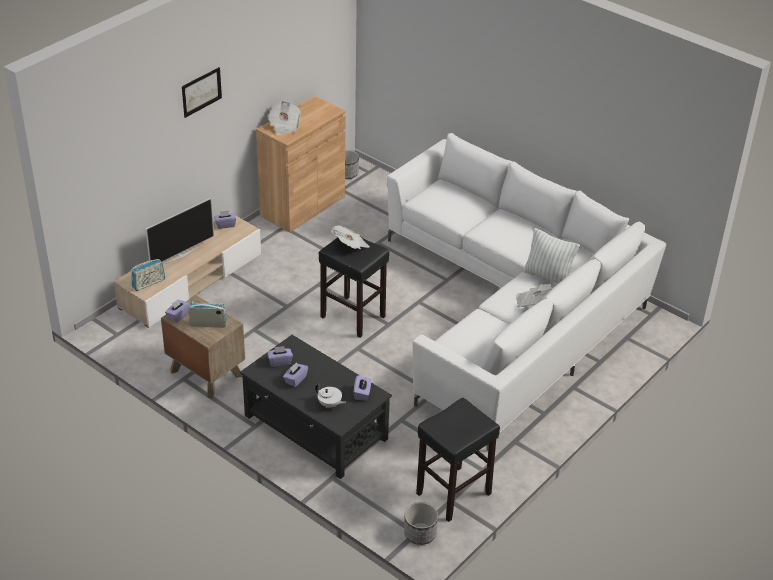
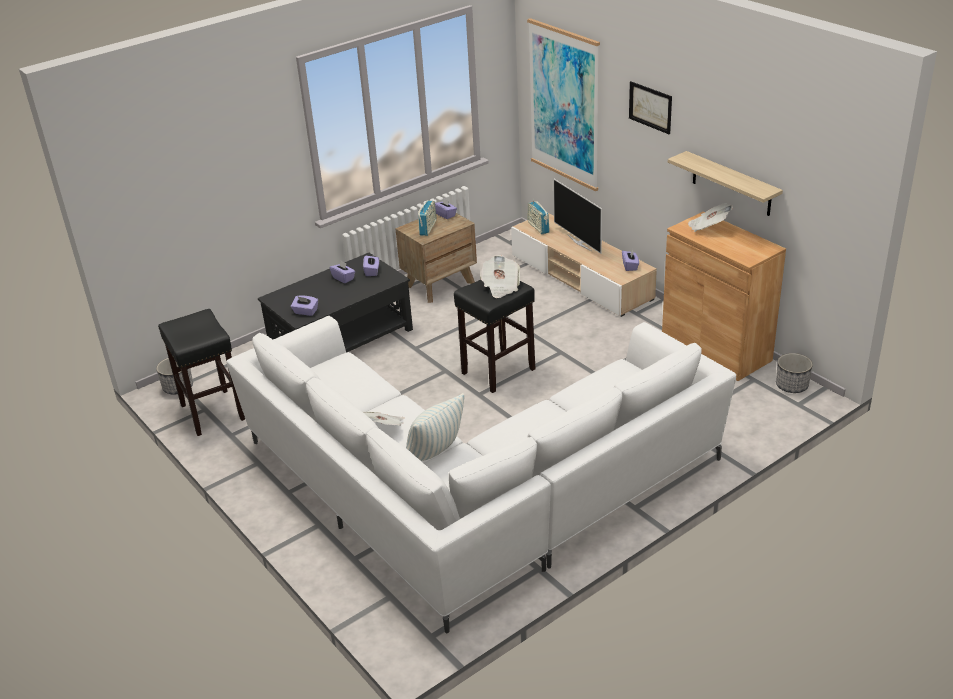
camera: 105 degrees right, 5 degrees down
(116, 166) = (564, 105): none -> picture
(271, 89) = (731, 184): none -> shelf
(330, 404) = (300, 294): white teapot -> none

